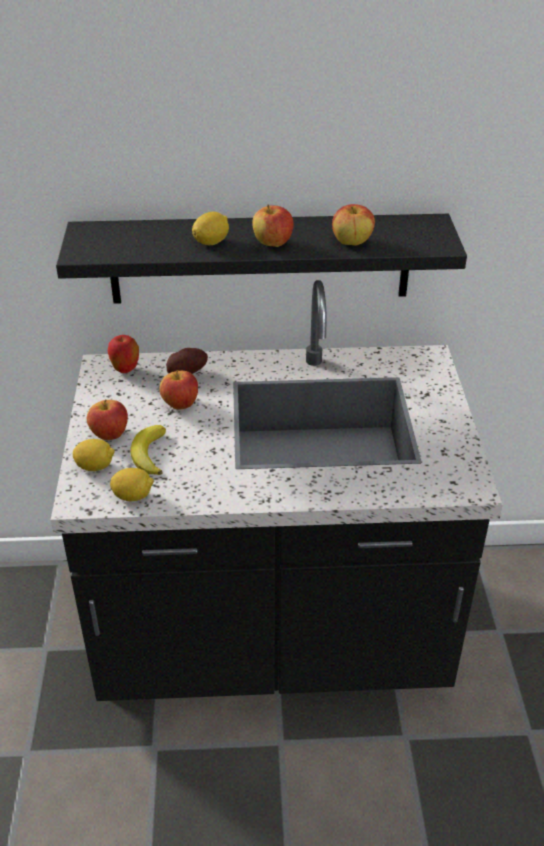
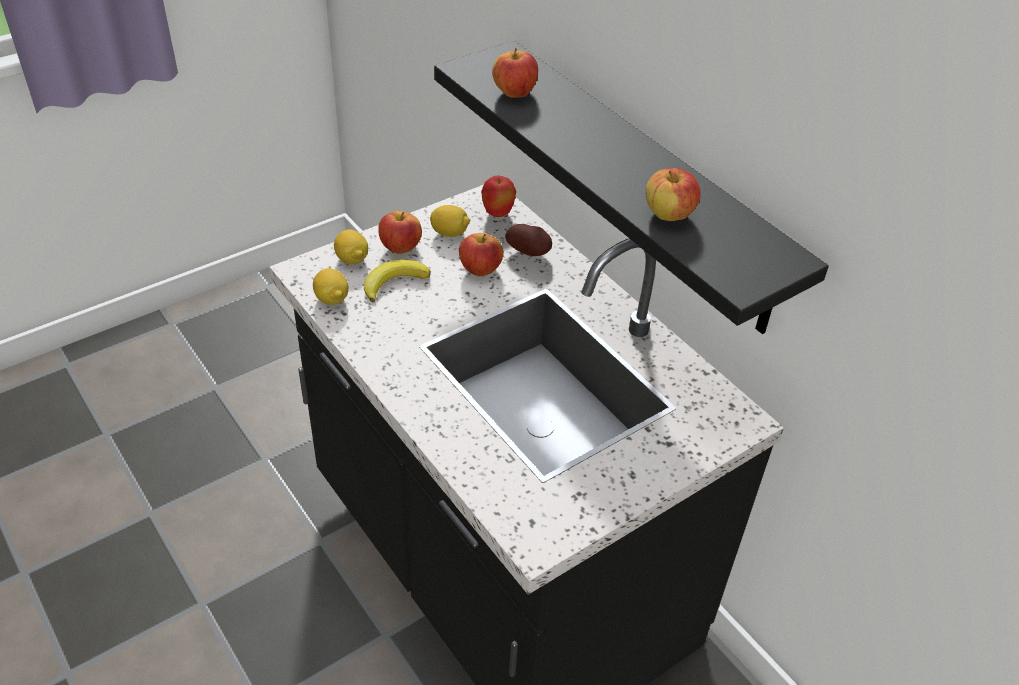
camera: 55 degrees right, 5 degrees up
(211, 242) = (564, 128): lemon -> lemon (450, 233)
(272, 243) = (605, 165): apple -> apple (514, 93)

